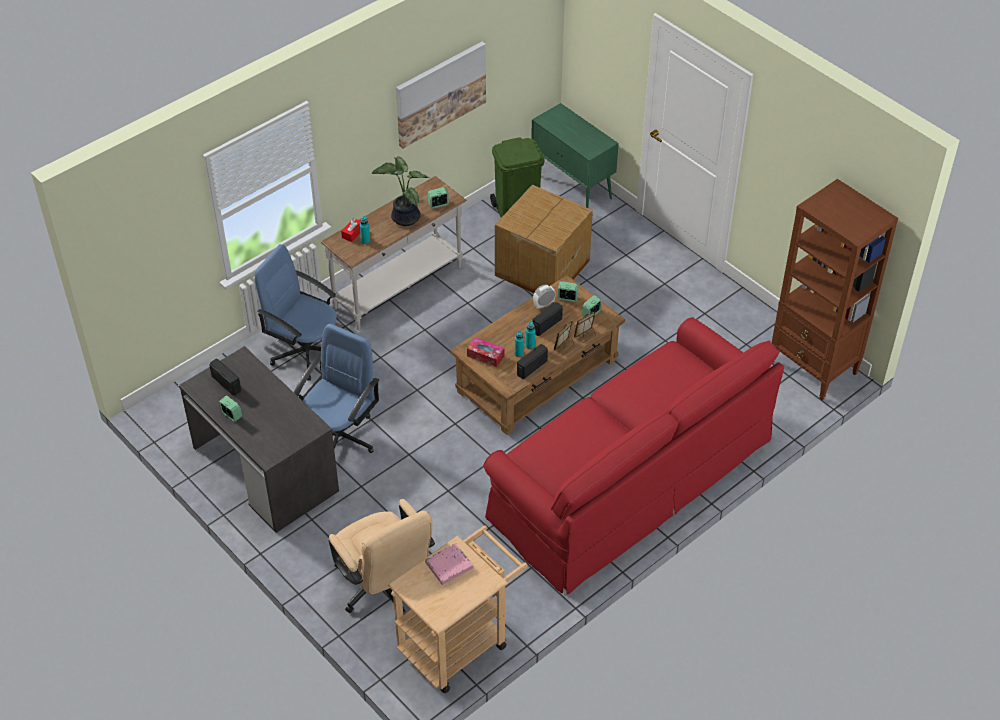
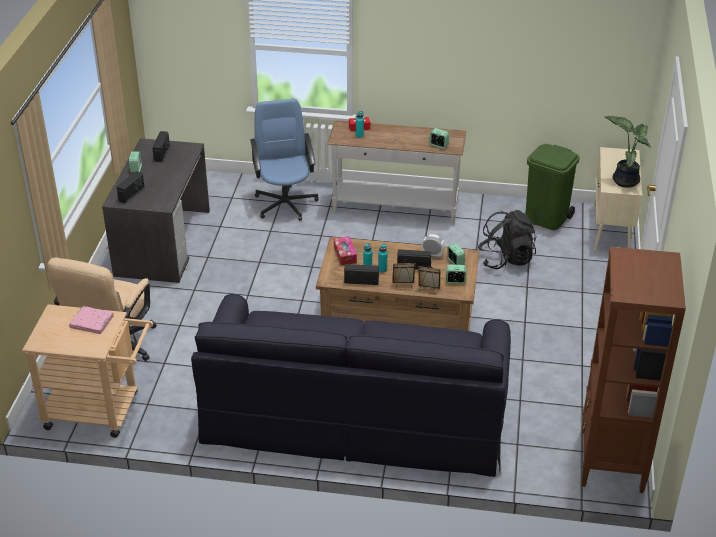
camera: 50 degrees right, 10 degrees down
(270, 440) = (131, 194): none -> radio
(340, 436) = (228, 257): blue office chair -> none
(404, 217) = (404, 139): potted plant -> potted plant (624, 180)
(440, 93) = (497, 59): picture -> none
(540, 268) = (506, 259): cardboard box -> black backpack
(573, 187) = (611, 230): green cabinet -> beige cabinet
(629, 477) = (355, 415): red sofa -> black sofa

